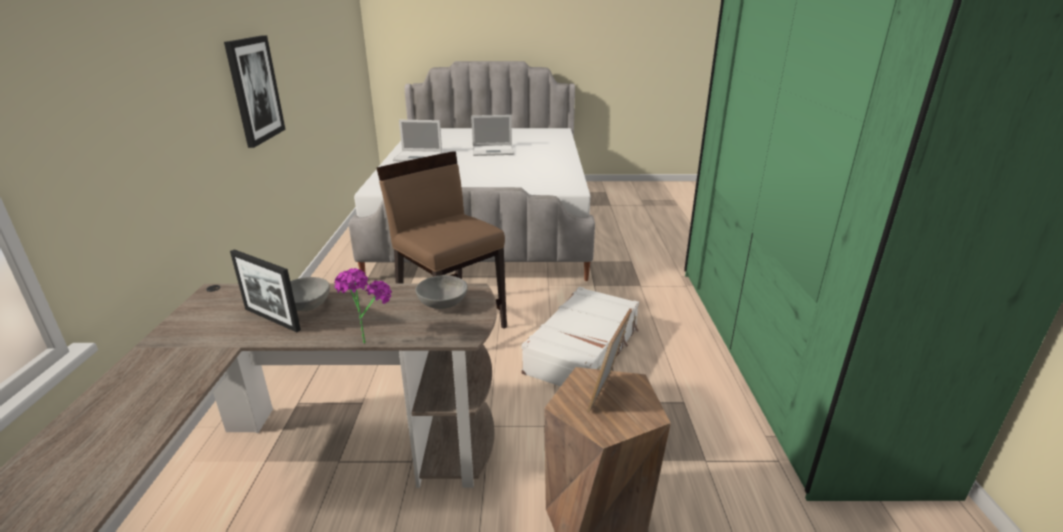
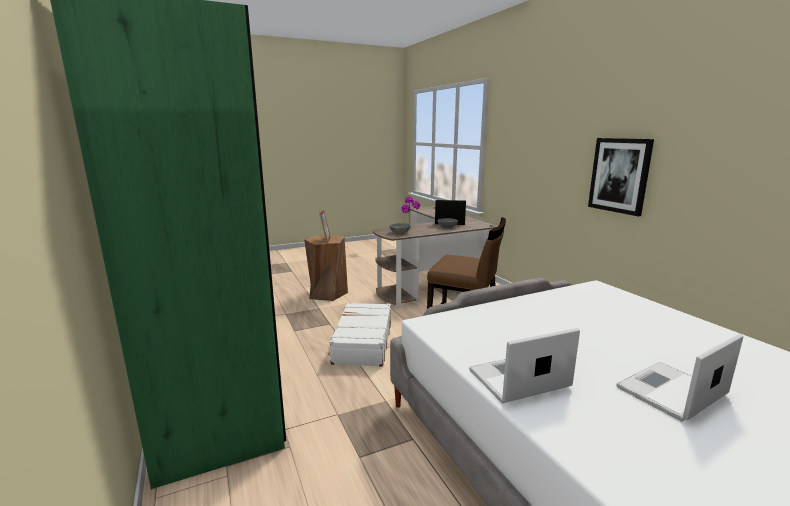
camera: 155 degrees right, 10 degrees down
(419, 157) = (708, 342): laptop -> laptop (517, 379)

